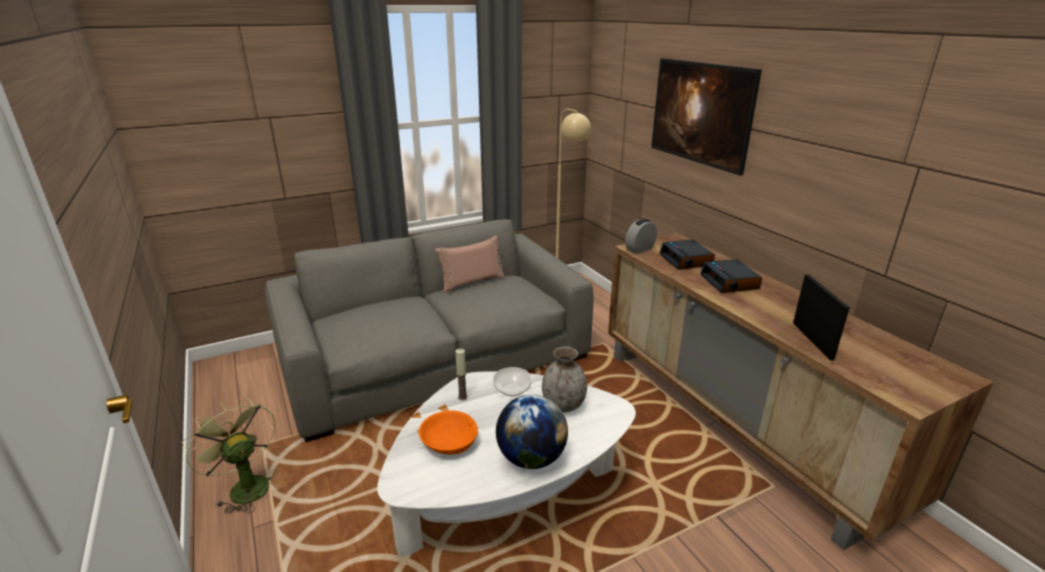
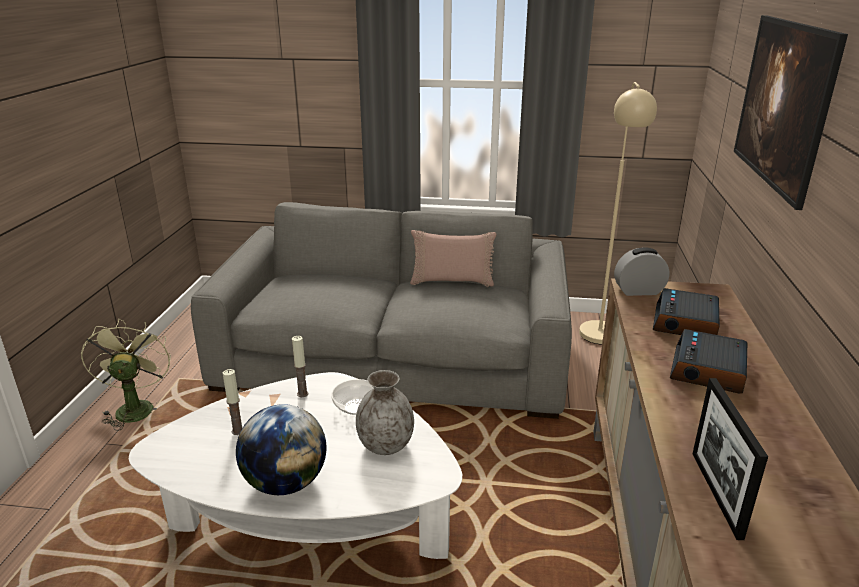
camera: 35 degrees right, 0 degrees up
(449, 442) = (237, 431): orange bowl -> candle
(812, 340) = (716, 493): picture frame -> picture frame turned 150 degrees clockwise

